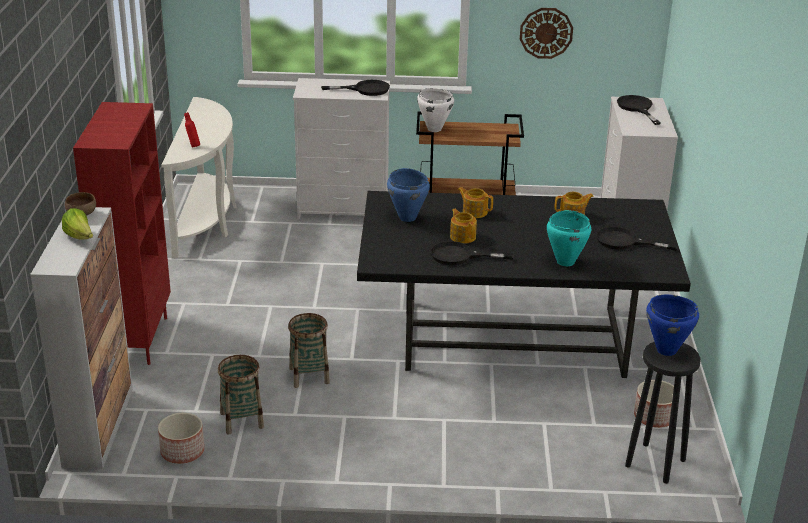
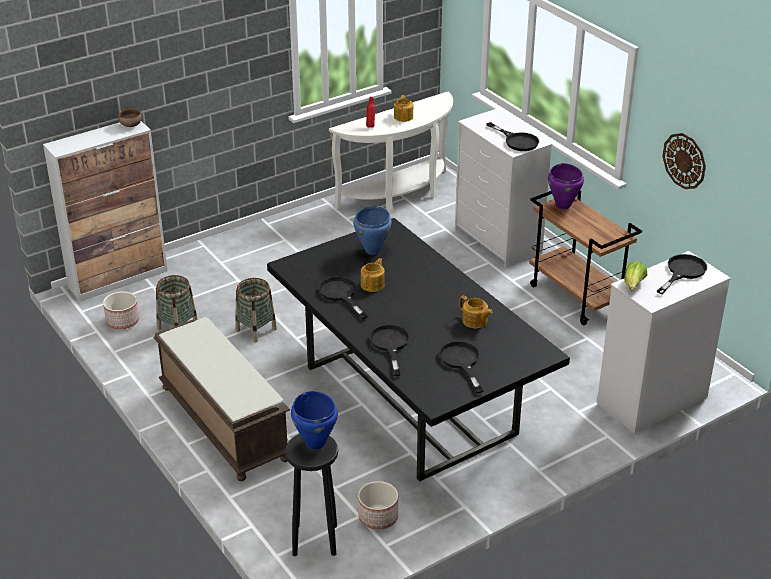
camera: 55 degrees right, 5 degrees up
(80, 237) = (101, 137): lettuce -> lettuce (633, 285)
(137, 339) = (223, 245): red bookcase -> none
(433, 451) = (222, 422): none -> brown bench
(434, 129) = (563, 205): white cooking pot -> purple cooking pot
(474, 212) = (420, 274): teapot -> teapot (403, 117)
(565, 262) = (390, 345): turquoise cooking pot -> black frying pan

